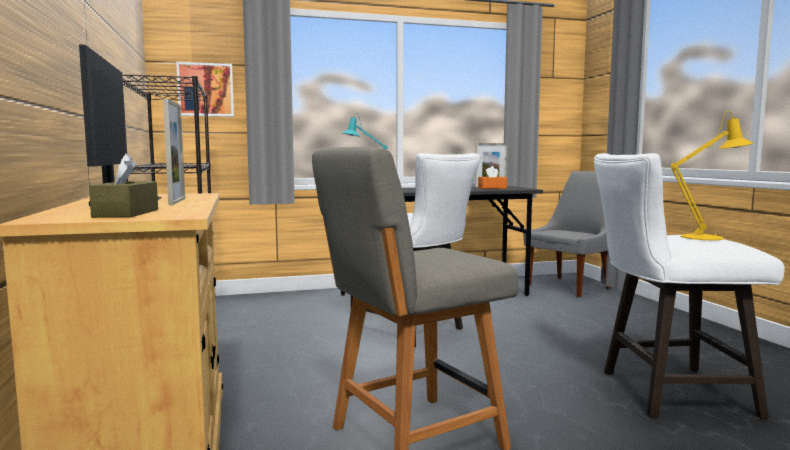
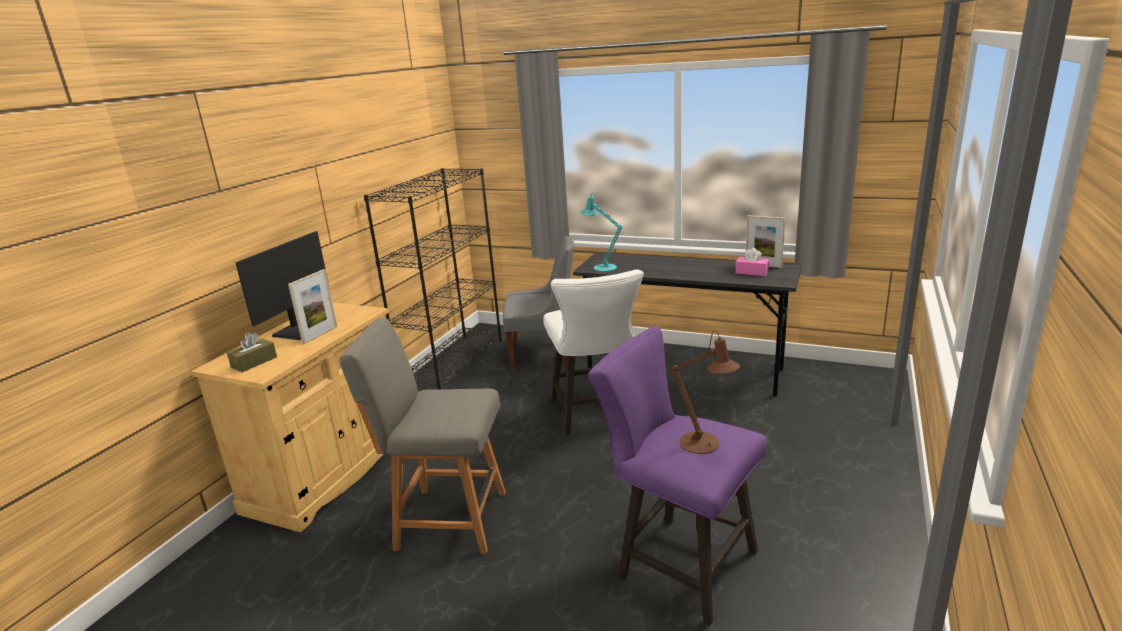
camera: 40 degrees right, 15 degrees up
(206, 90) = (498, 153): picture -> none
(492, 188) = (751, 272): orange tissue box -> pink tissue box
(570, 286) = (852, 394): grey chair -> grey chair (543, 354)
(665, 392) = (678, 562): white stool -> purple stool
(708, 237) = (704, 445): yellow table lamp -> brown table lamp

